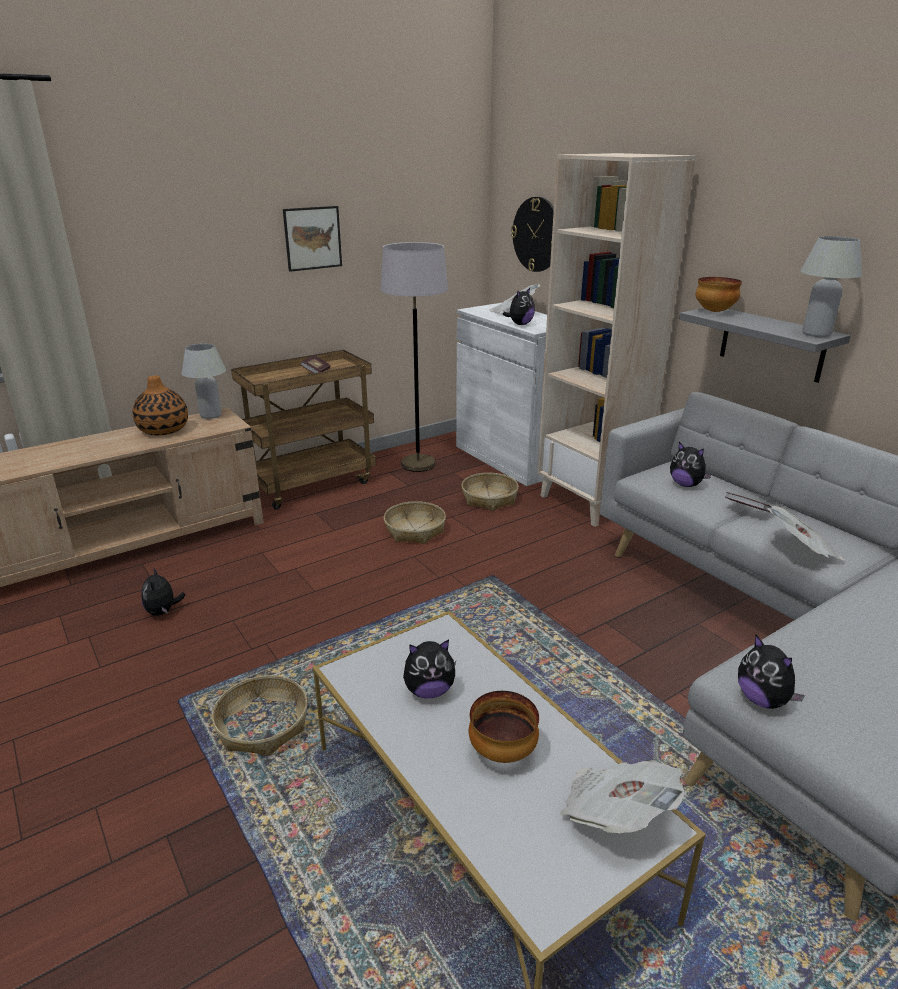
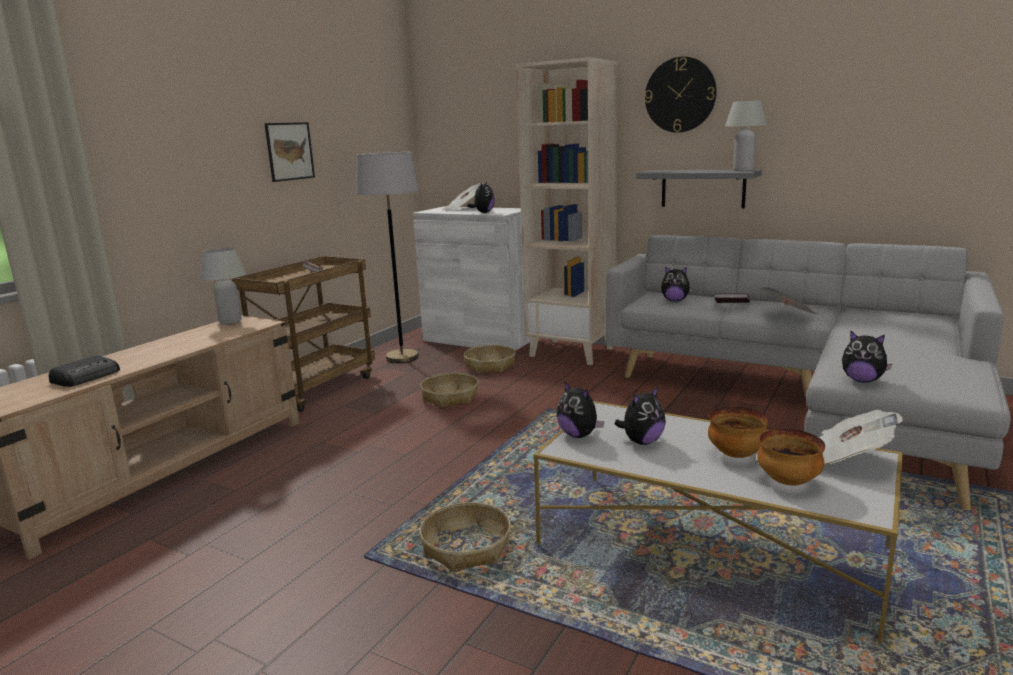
camera: 25 degrees left, 10 degrees down
(42, 461) = (87, 376): none -> radio
(163, 430) = (194, 337): vase -> none
(163, 612) = (269, 505): plush toy -> plush toy (579, 435)
(537, 234) = (471, 143): wall clock -> wall clock (680, 95)
(714, 311) = (657, 171): bowl -> bowl (787, 482)

